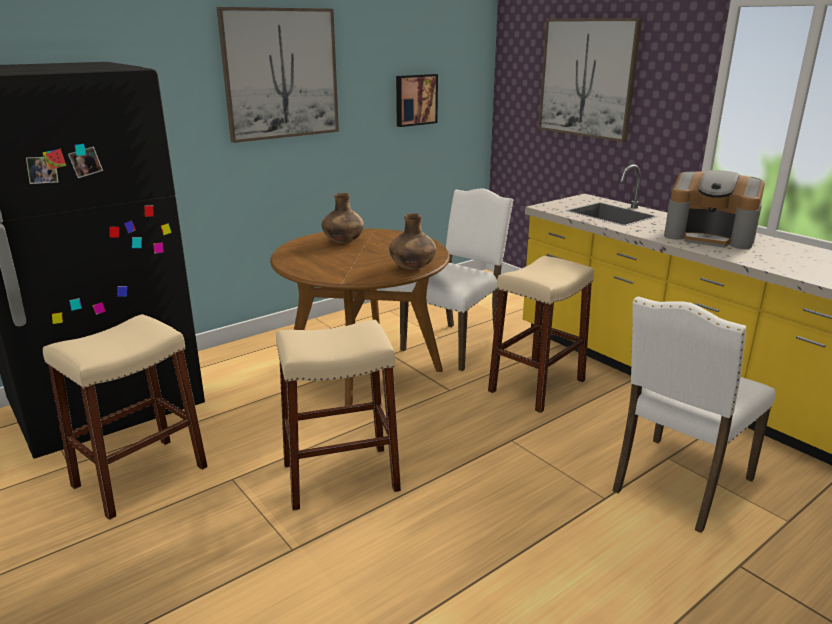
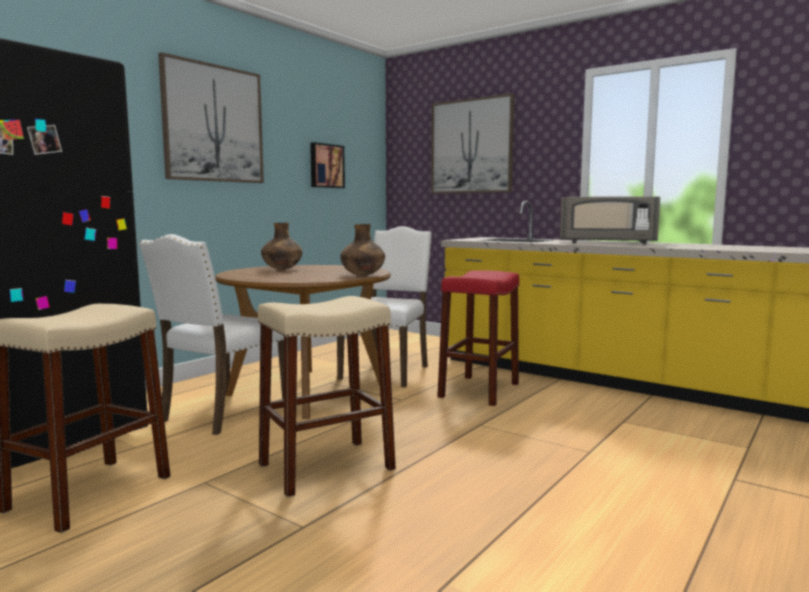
camera: 15 degrees left, 15 degrees down
(537, 386) = (479, 390): beige stool -> red stool
(678, 484) = (644, 436): white chair -> white chair (222, 413)
(710, 237) = (606, 243): coffee machine -> grey microwave

